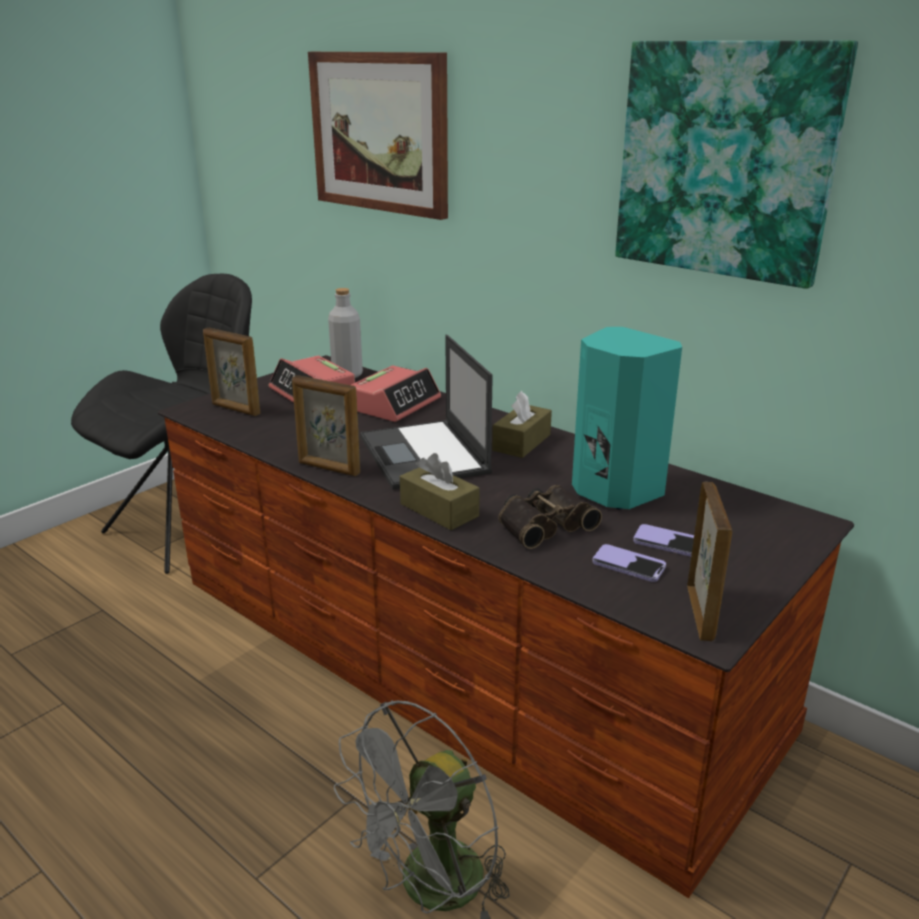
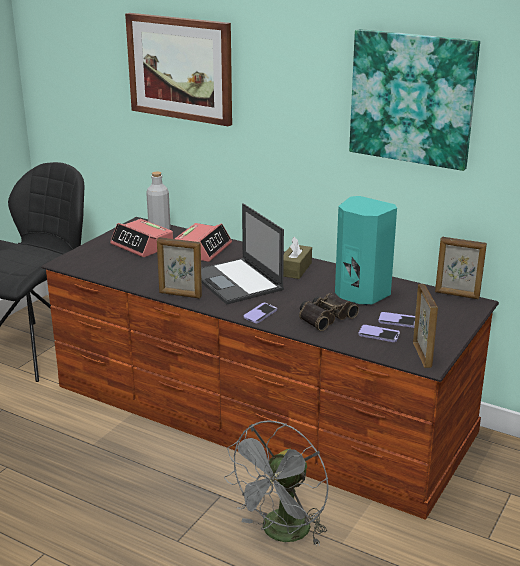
camera: 10 degrees left, 0 degrees up
(235, 409) = (95, 261): picture frame -> picture frame (457, 295)
(439, 510) = (260, 314): brown tissue box -> phone

